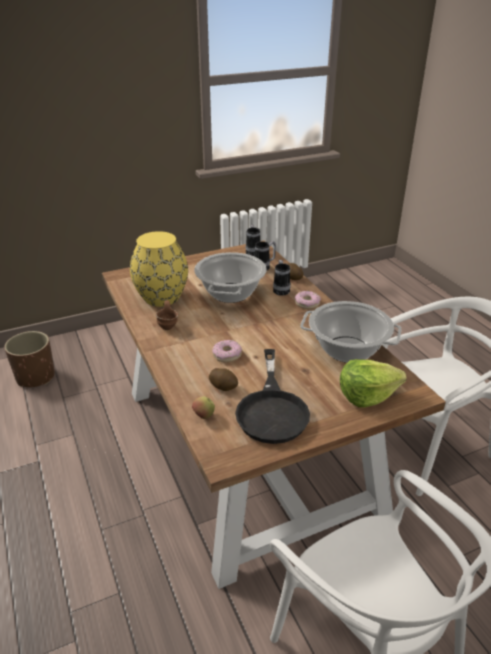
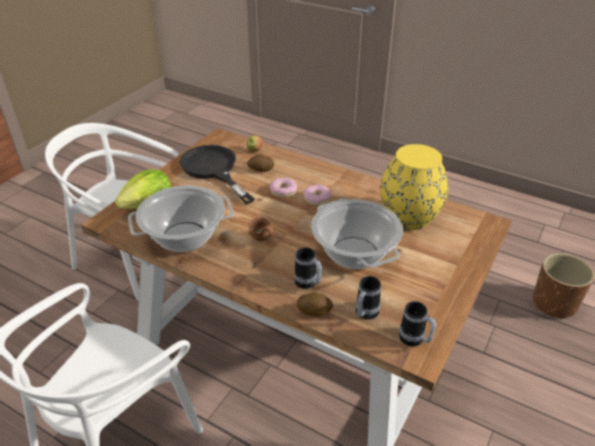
camera: 145 degrees right, 5 degrees up
(169, 326) = (360, 194): brown mug -> brown mug (261, 240)
(307, 303) = (262, 276): donut -> donut (317, 199)

